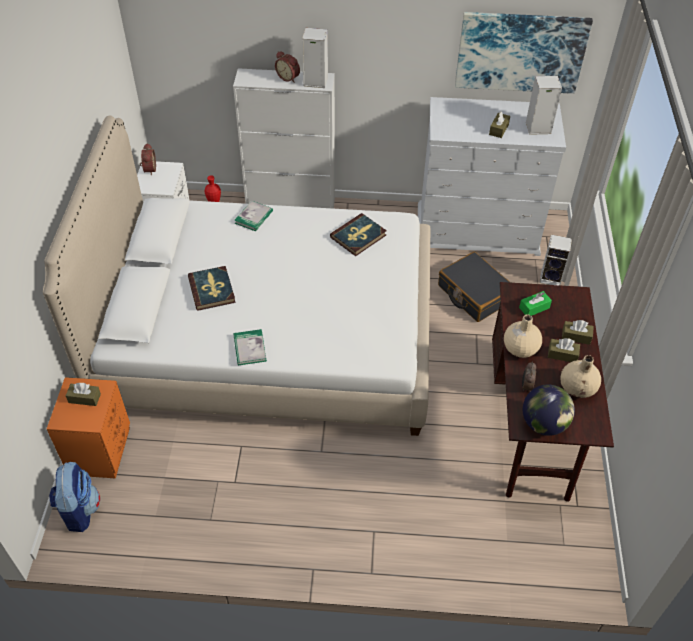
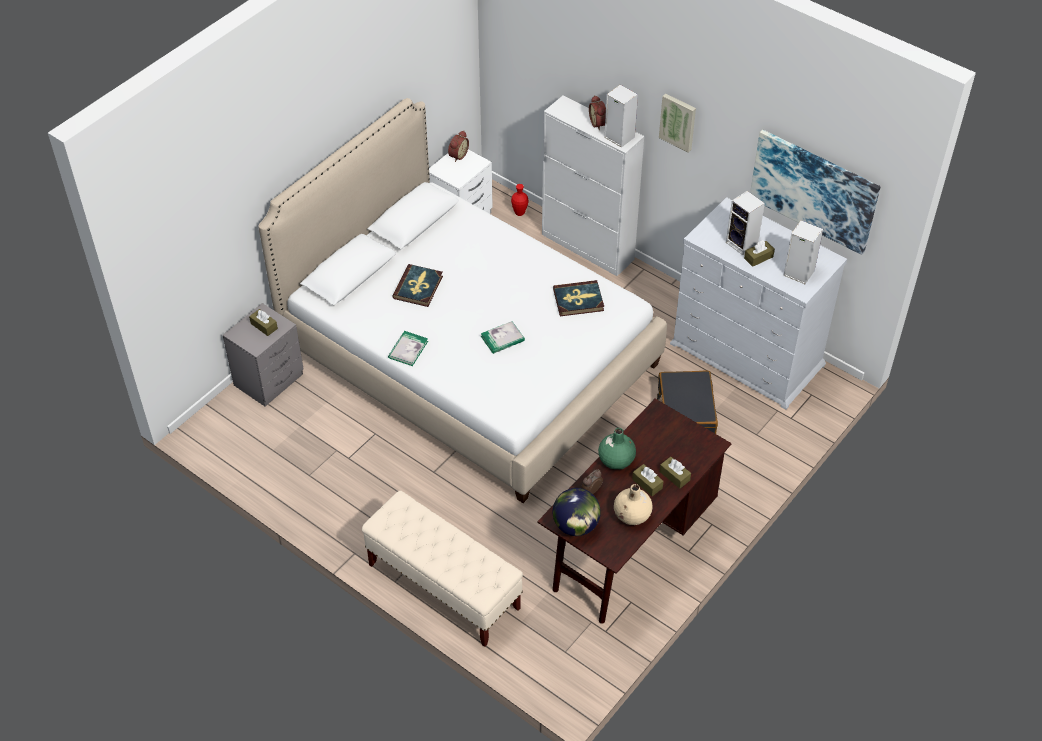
camera: 35 degrees right, 0 degrees up
(79, 510) = (223, 415): backpack -> none
(101, 450) = (270, 379): orange nightstand -> grey nightstand
(253, 217) = (504, 240): book -> book (502, 339)
(369, 43) = (678, 121): none -> picture
(417, 551) = (443, 586): none -> beige bench
(520, 348) = (616, 459): beige vase -> green vase
(534, 308) = (662, 434): green tissue box -> none
(551, 278) = (776, 435): speaker -> speaker (743, 244)

